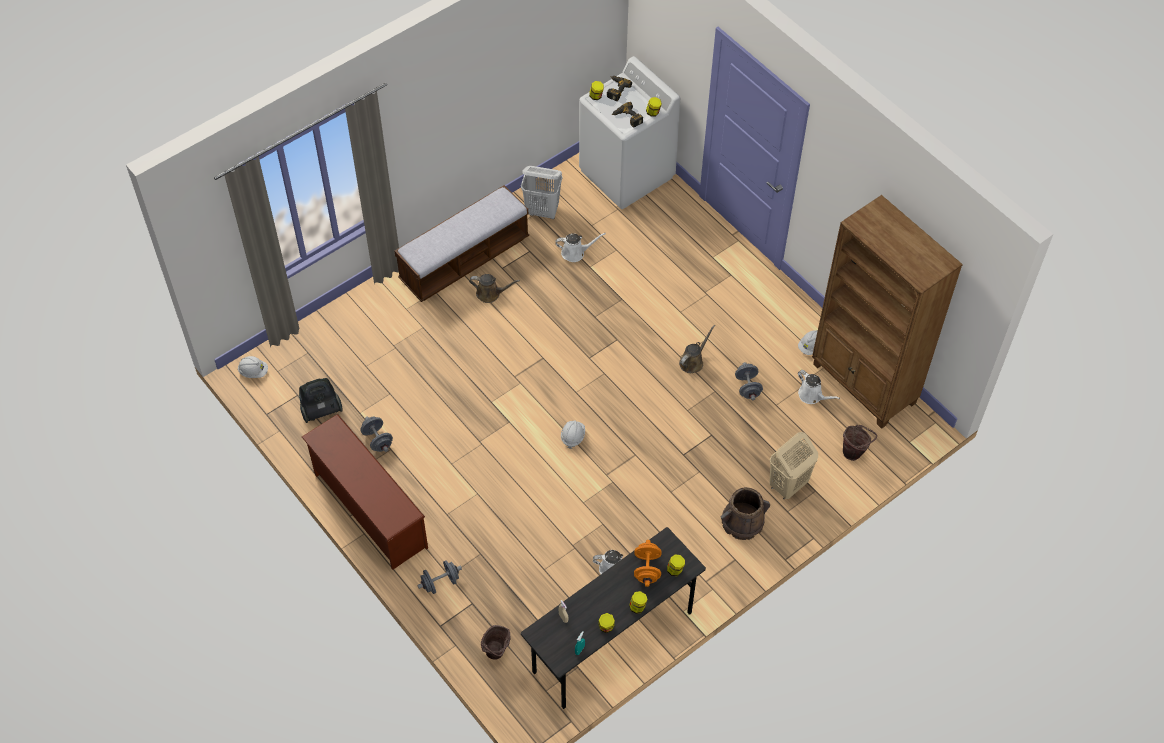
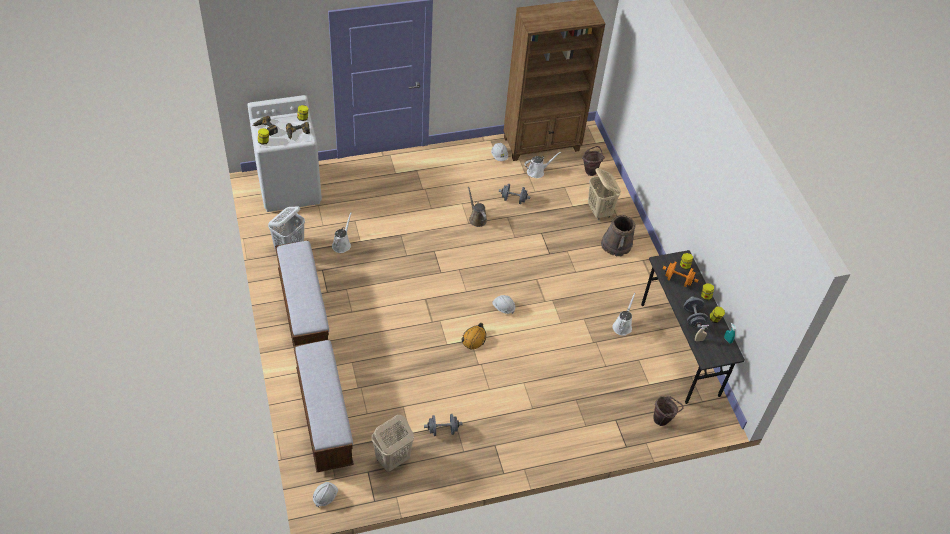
camera: 70 degrees left, 5 degrees down
(320, 410) = (392, 459): vacuum cleaner -> beige laundry basket
(344, 332) = (324, 417): none -> bench
(368, 510) = (505, 458): brown shoe rack -> none
(440, 582) = (590, 433): grey dumbbell -> grey dumbbell (693, 318)
(490, 294) = (347, 308): brown watering can -> none
(512, 424) = (474, 339): none -> orange hard hat

